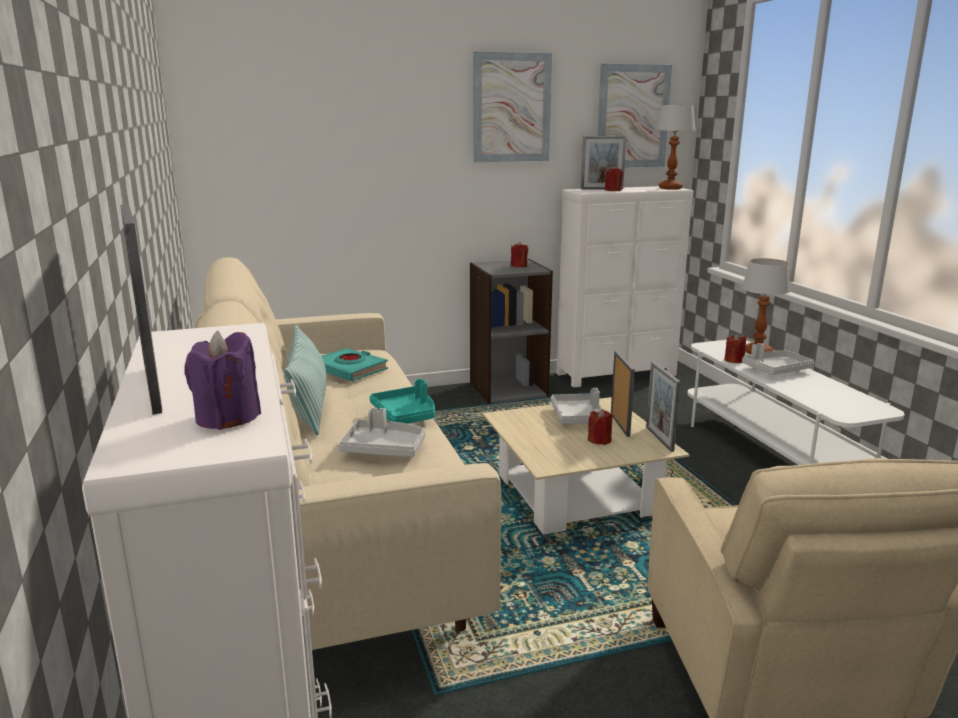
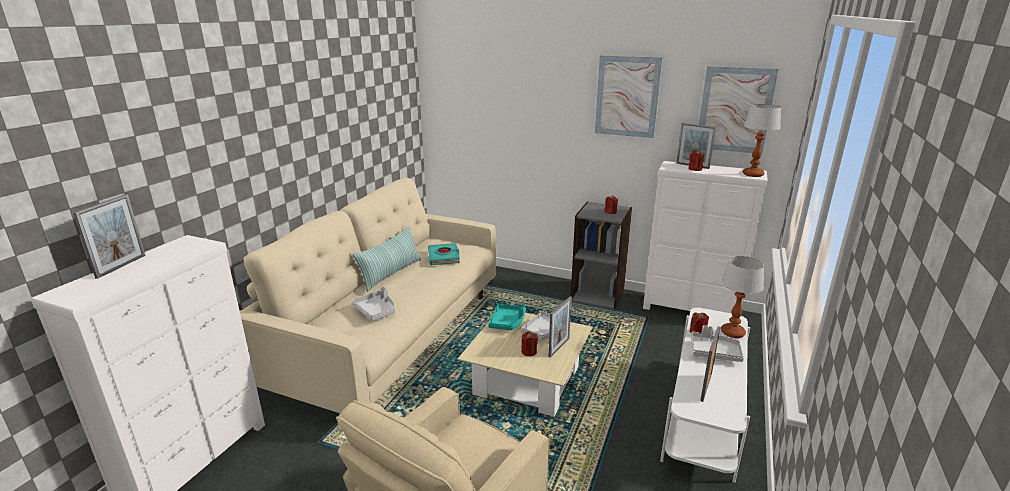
camera: 40 degrees right, 5 degrees up
(227, 417) = (100, 288): purple candle -> none
(406, 415) = (417, 295): turquoise tray -> turquoise tray (507, 322)
(659, 439) = (564, 367): picture frame -> picture frame (706, 387)

